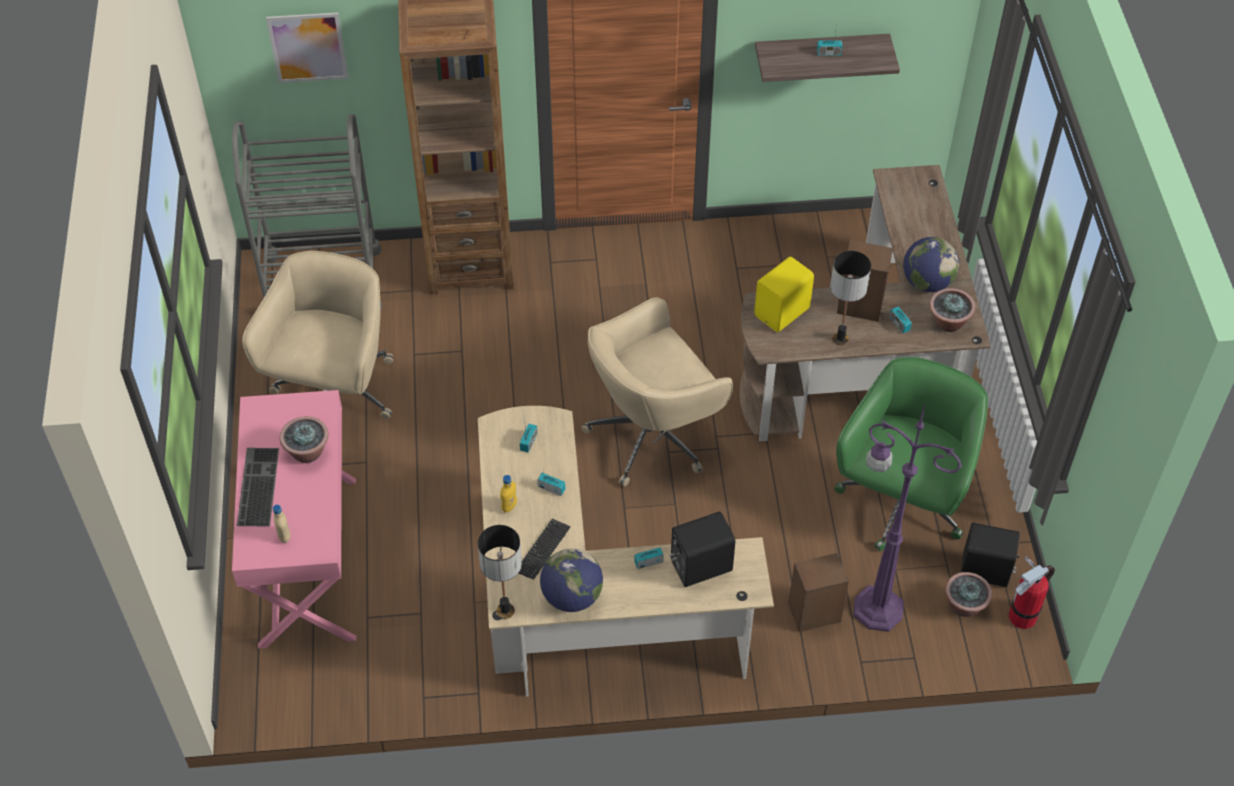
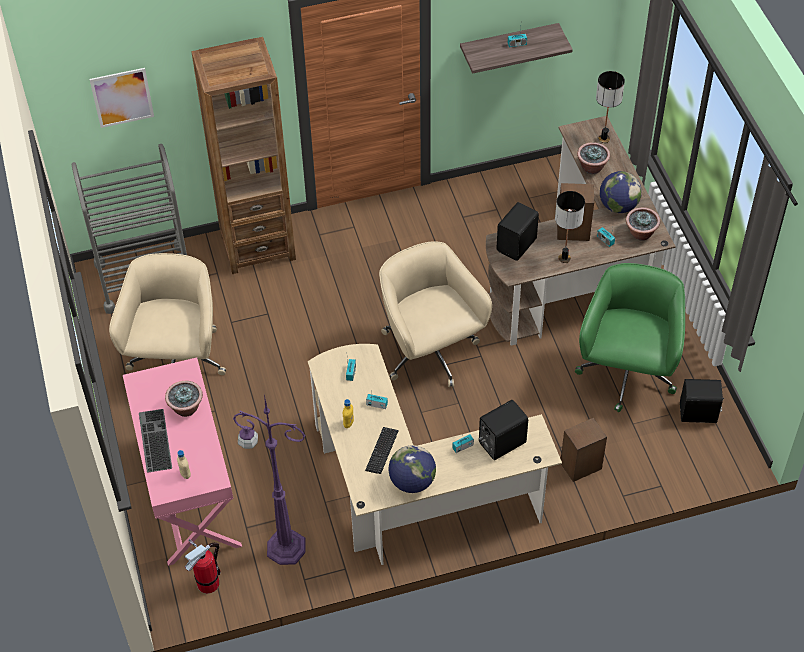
camera: 10 degrees left, 0 degrees up
(505, 610) = (365, 500): table lamp -> table lamp (604, 138)
(653, 434) = (429, 353): beige office chair -> beige office chair turned 105 degrees clockwise
(783, 313) = (517, 245): yellow speaker -> black speaker
(875, 607) = (624, 454): purple floor lamp -> purple floor lamp (284, 547)
(964, 606) = (688, 441): potted plant -> potted plant (591, 167)
(1022, 616) = (732, 442): fire extinguisher -> fire extinguisher (208, 583)

